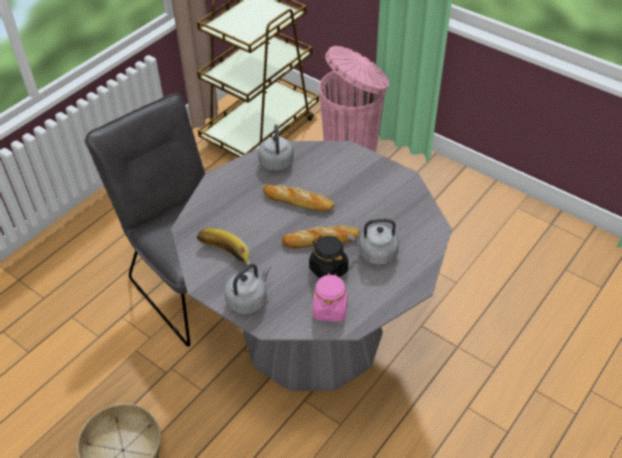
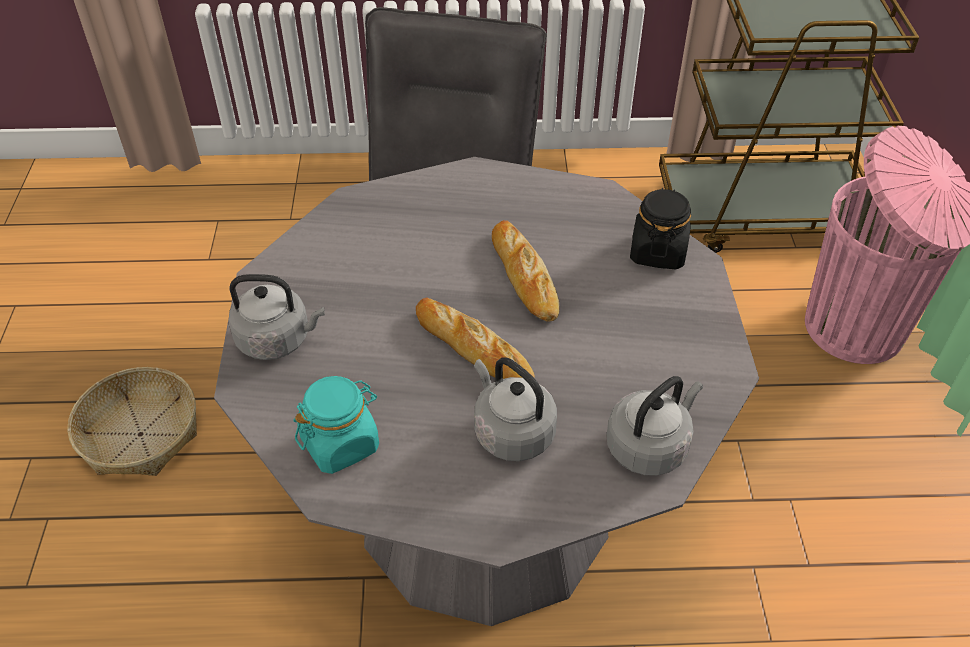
camera: 50 degrees right, 0 degrees up
(224, 255) = (338, 265): banana -> none
(276, 161) = (576, 206): grey kettle -> grey kettle (649, 446)
(328, 269) = (420, 393): black jar -> black jar (657, 252)
(330, 309) = (341, 444): pink jar -> turquoise jar

